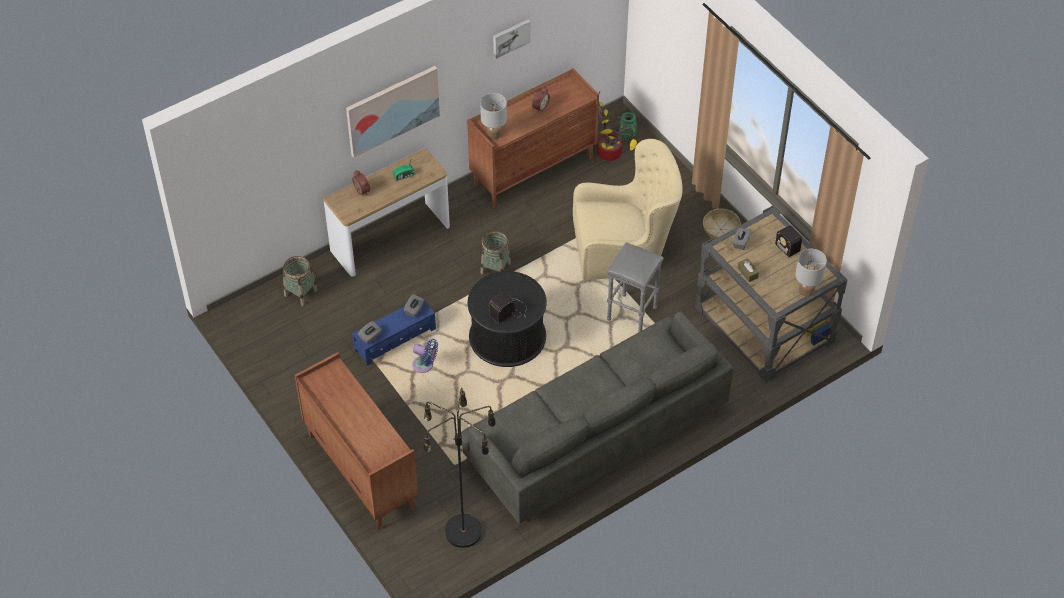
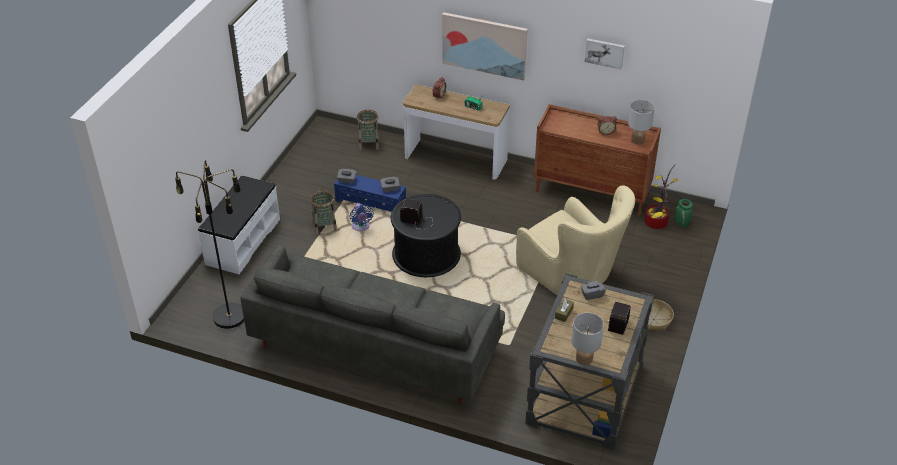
camera: 55 degrees right, 10 degrees down
(361, 471) = (242, 241): brown cabinet -> white bench
(494, 134) = (553, 123): grey table lamp -> grey table lamp (637, 140)
(495, 268) = (482, 218): basket -> basket (324, 226)
(631, 312) = (515, 308): grey stool -> none

